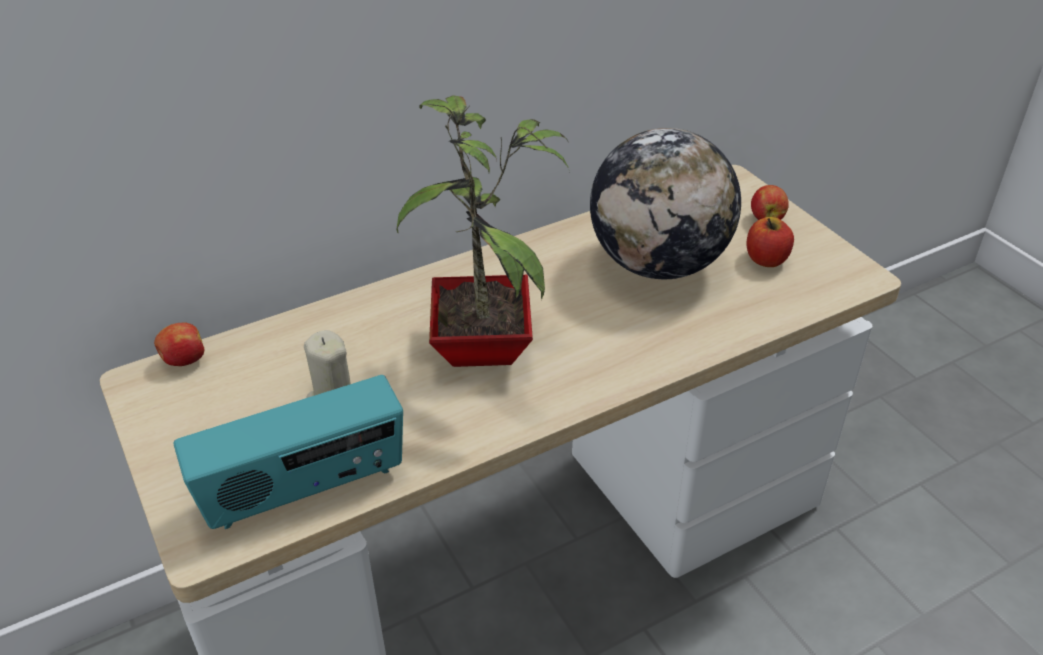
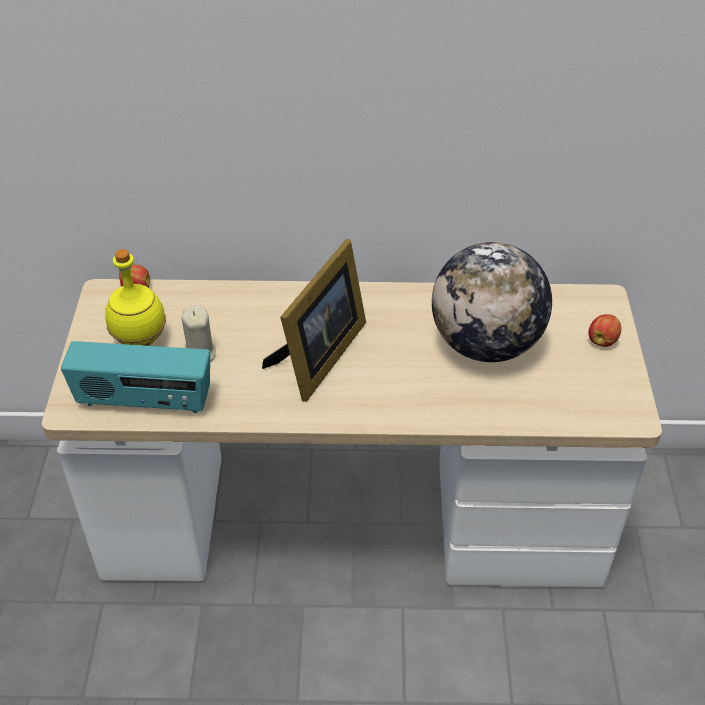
camera: 30 degrees right, 5 degrees up
(238, 418) = (140, 341): none -> yellow bottle
(488, 347) = (318, 357): potted plant -> picture frame
(766, 259) = (570, 373): apple -> none

